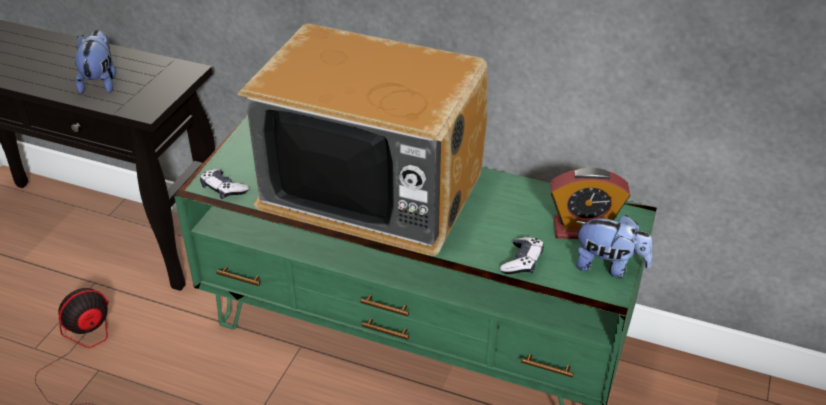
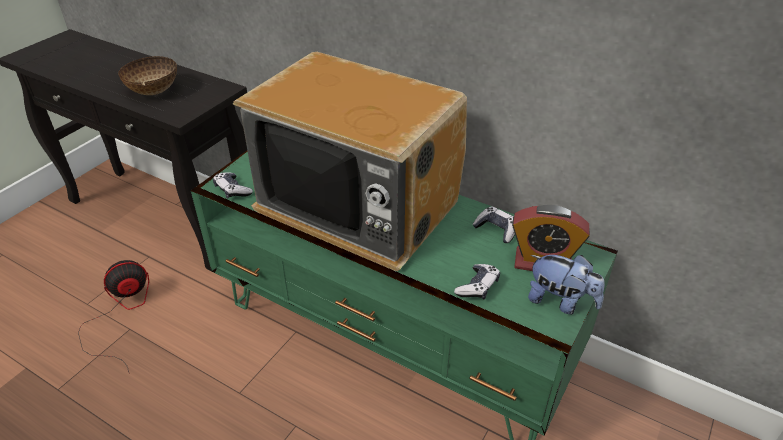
camera: 10 degrees right, 0 degrees up
(100, 82) = (153, 91): plush toy -> bowl
(528, 200) = (496, 229): none -> game controller

